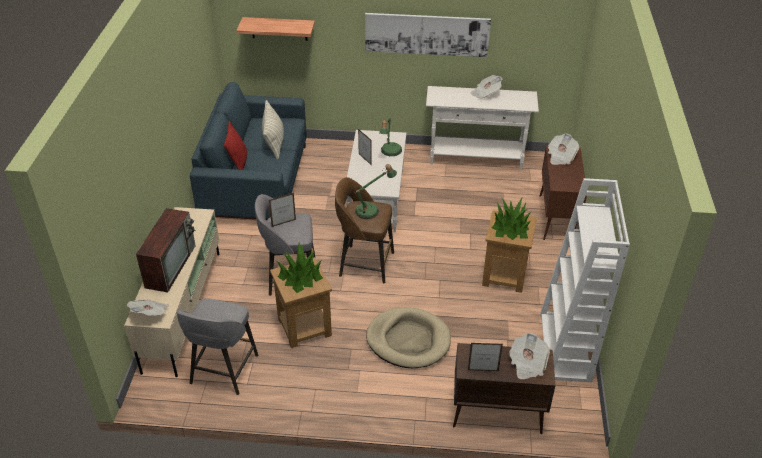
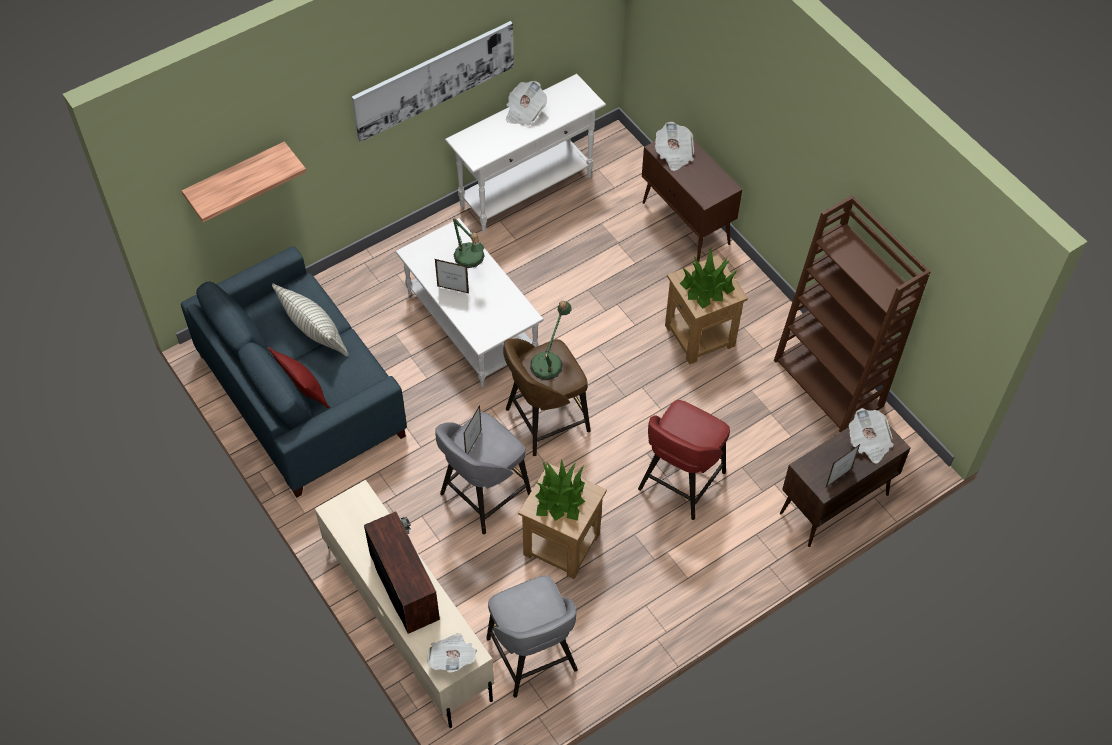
camera: 40 degrees left, 15 degrees up
(408, 340) = (680, 483): beige dog bed -> red stool
(565, 347) = (829, 383): white bookcase -> brown bookcase

